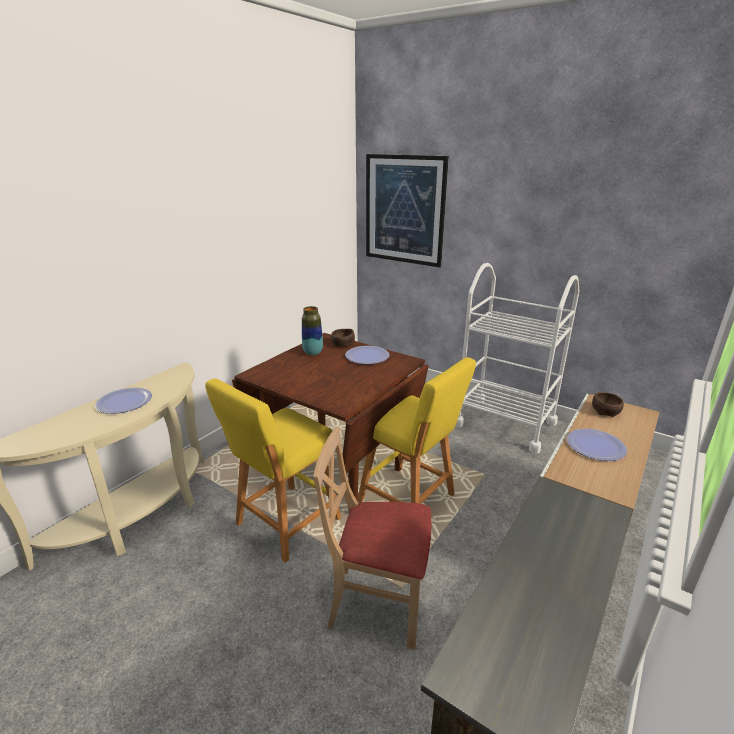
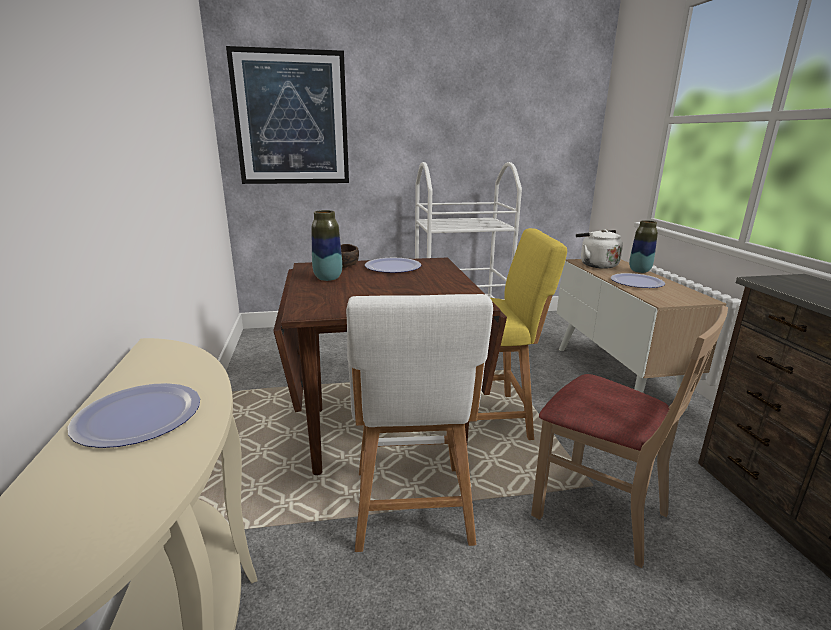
camera: 45 degrees left, 5 degrees down
(284, 524) = (412, 511): yellow stool -> white stool
(377, 603) = (600, 512): beige chair -> beige chair turned 105 degrees counterclockwise
(606, 411) = (596, 265): brown bowl -> white kettle
(637, 436) = (639, 271): none -> vase

